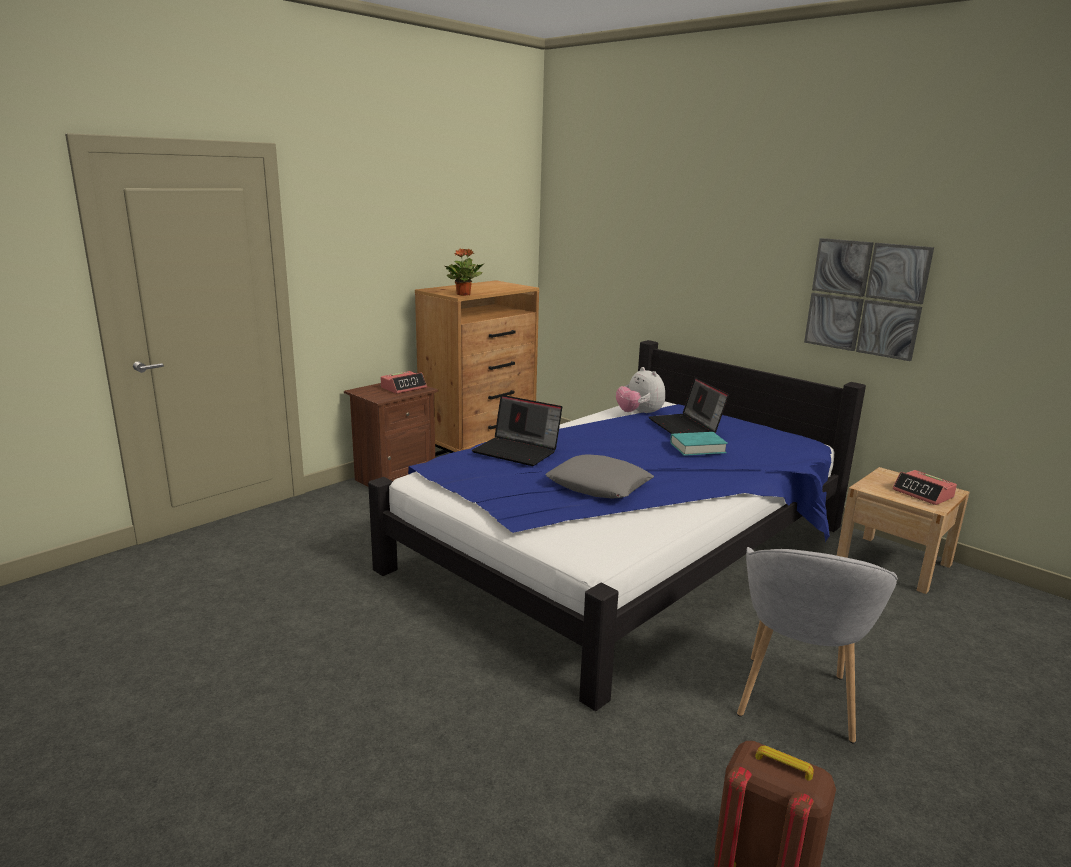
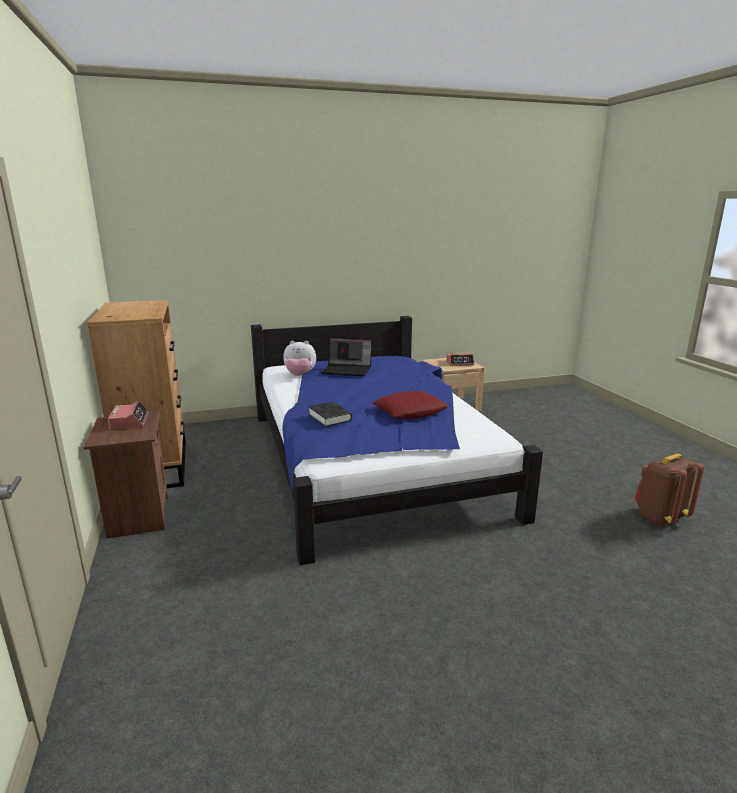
camera: 60 degrees left, 0 degrees up
(463, 294) = (152, 315): potted plant -> none
(518, 451) = (330, 417): laptop -> black book
(599, 485) = (410, 411): grey pillow -> red pillow
(697, 448) = (384, 376): turquoise book -> none
(794, 700) = (547, 468): grey armchair -> none
(865, 297) = (397, 265): picture -> none

